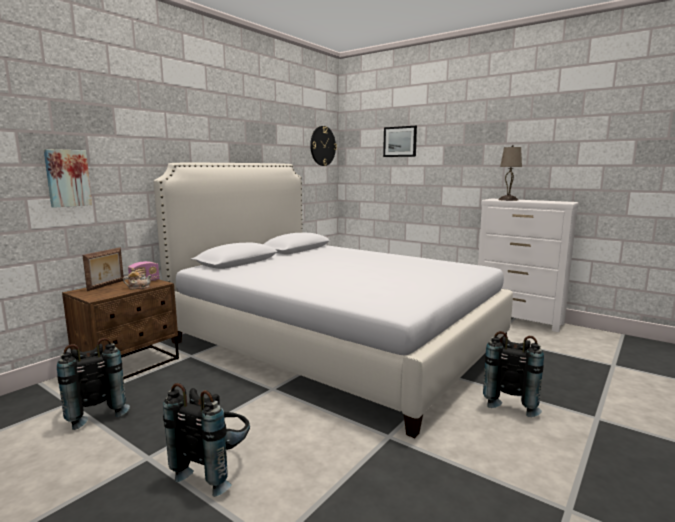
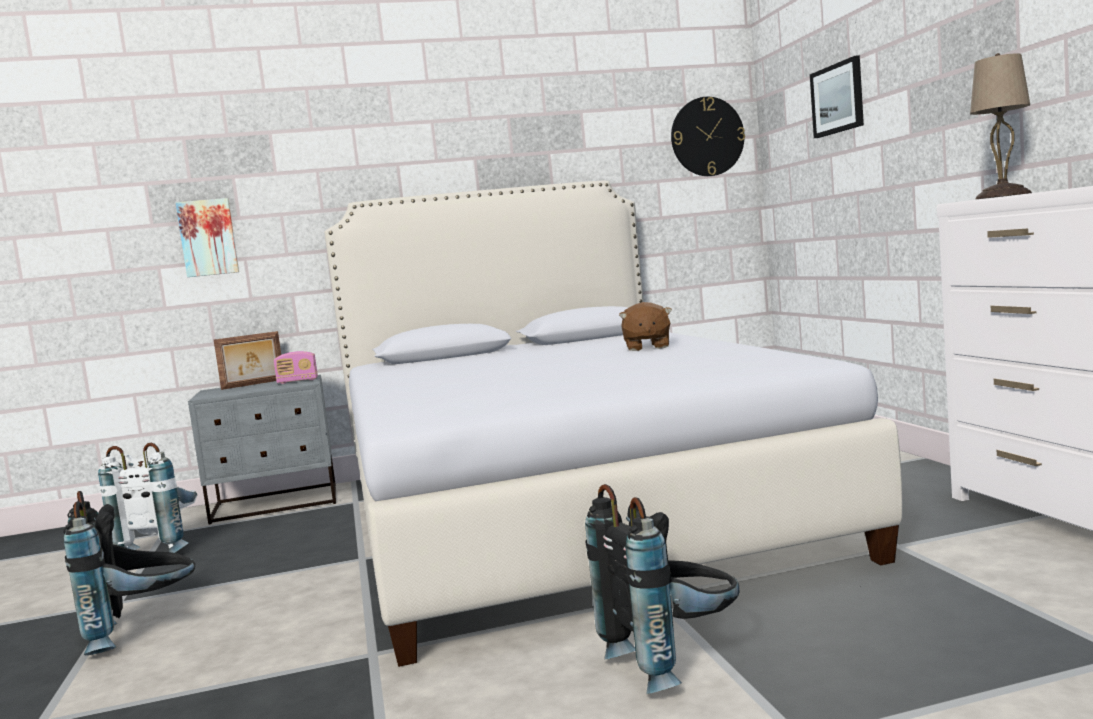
camera: 40 degrees right, 5 degrees down
(94, 412) = (163, 547): black backpack -> white backpack
(129, 366) = (276, 504): brown nightstand -> grey nightstand
(138, 287) = (272, 387): teapot -> none
(364, 257) = (647, 347): none -> brown plush toy

